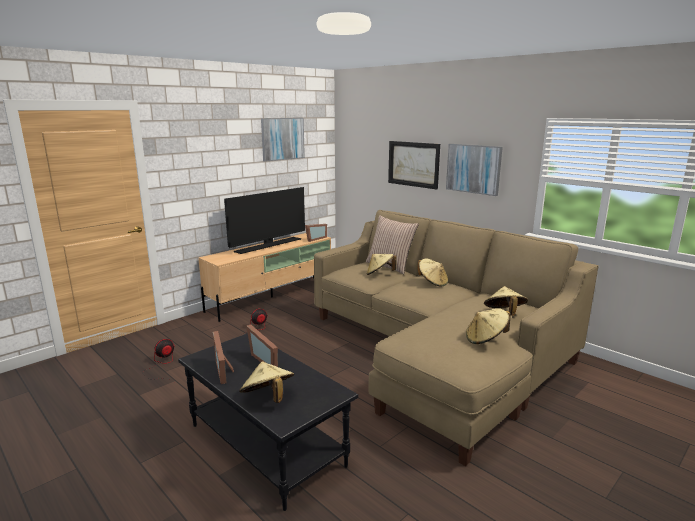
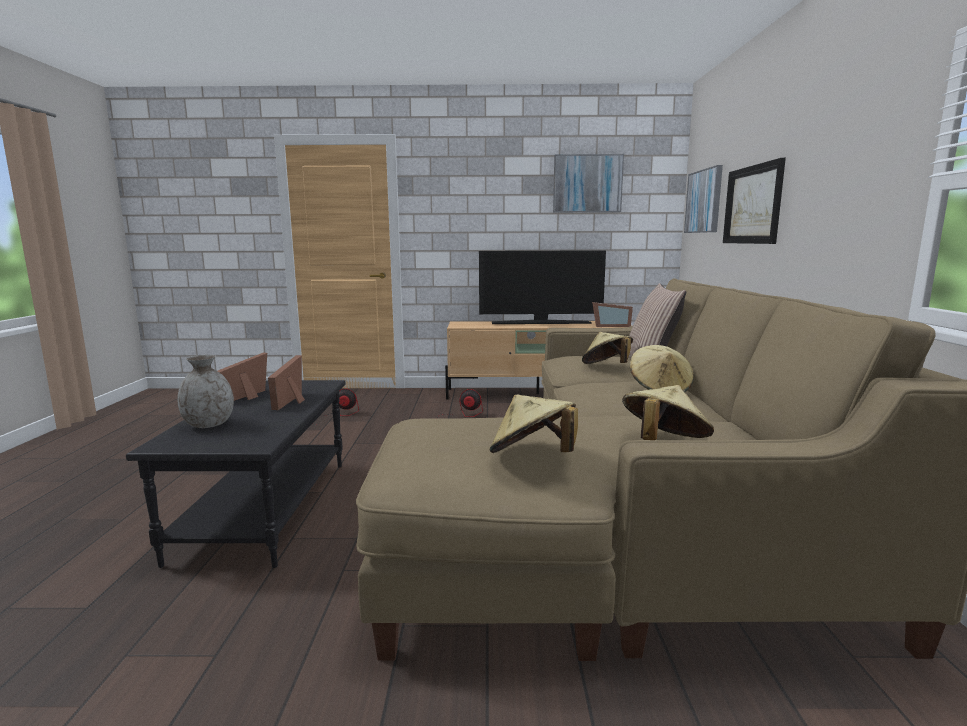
camera: 45 degrees right, 5 degrees down
(268, 398) = (208, 425): beige hat -> grey vase
(473, 169) = (825, 192): picture -> picture (704, 201)

